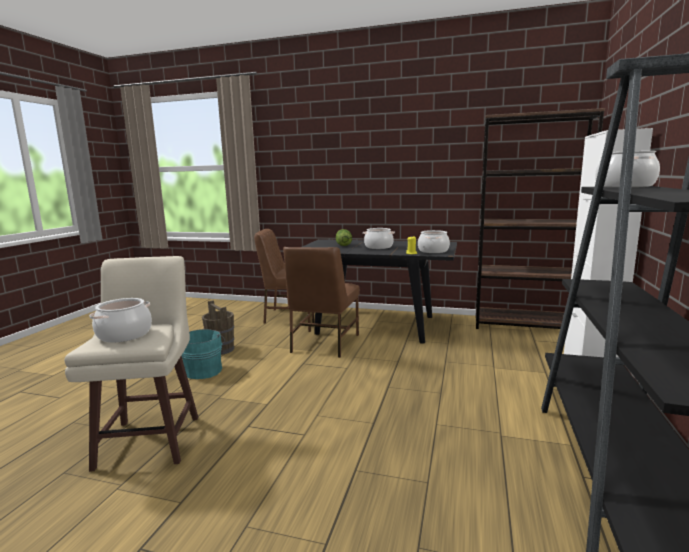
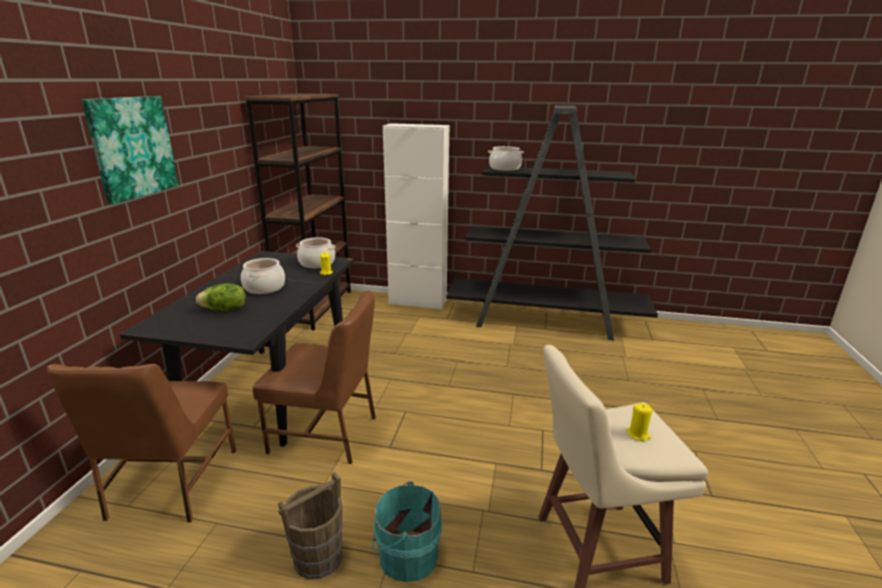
camera: 95 degrees left, 10 degrees up
(125, 334) = (638, 434): cooking pot -> yellow candle
(365, 150) = (132, 147): none -> picture

